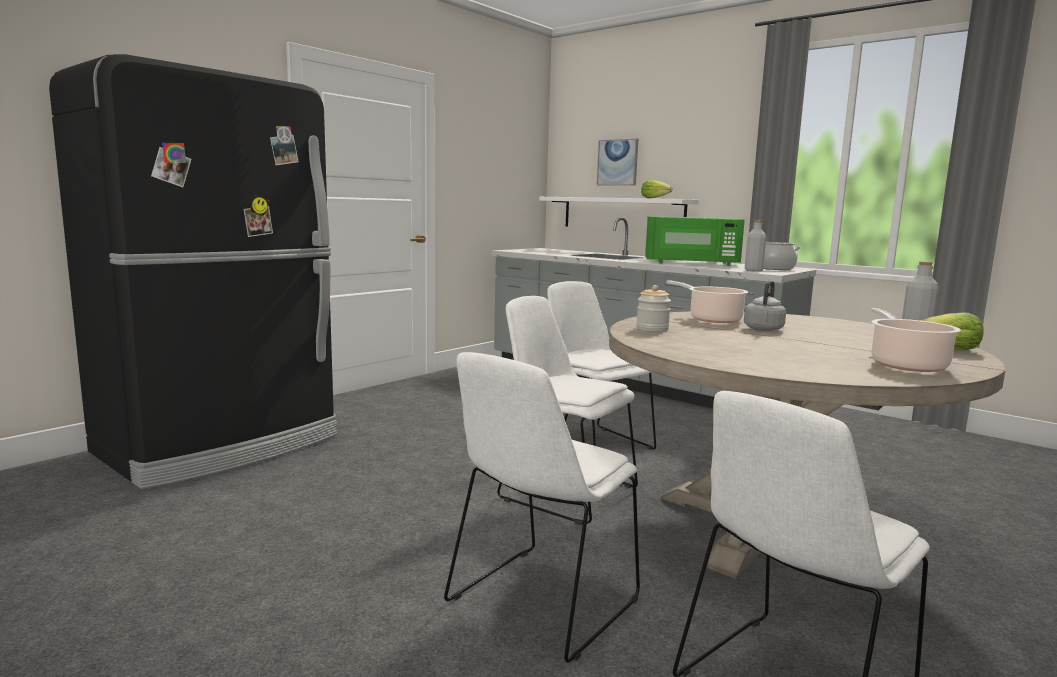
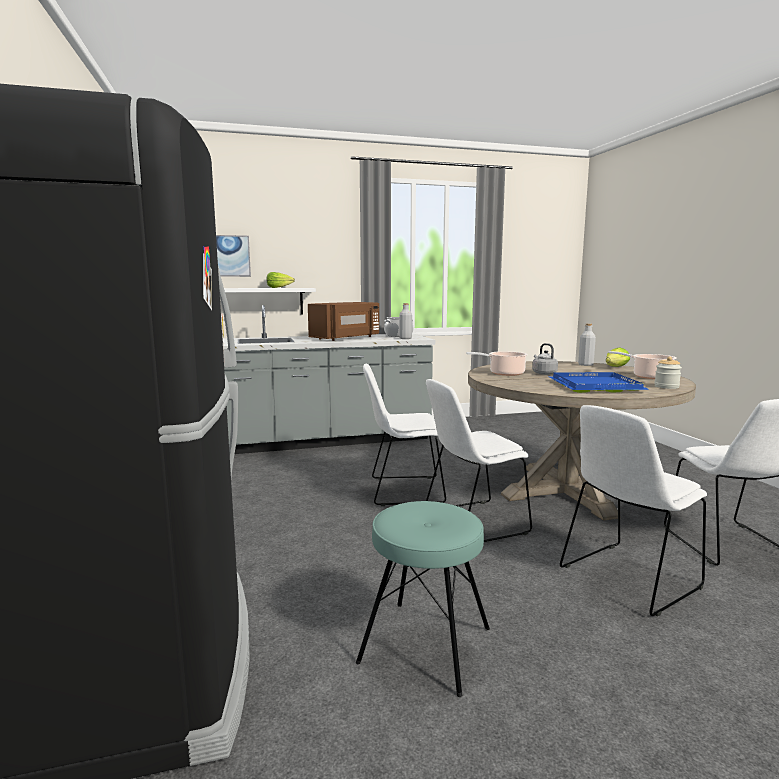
camera: 55 degrees left, 0 degrees up
(302, 519) = (425, 645): none -> turquoise stool
(540, 603) = (627, 579): white chair -> white chair turned 75 degrees clockwise
(652, 329) = (528, 385): jar -> jar (666, 387)
(691, 263) = (346, 338): green microwave -> brown microwave
(732, 347) = (596, 385): none -> blue tray

